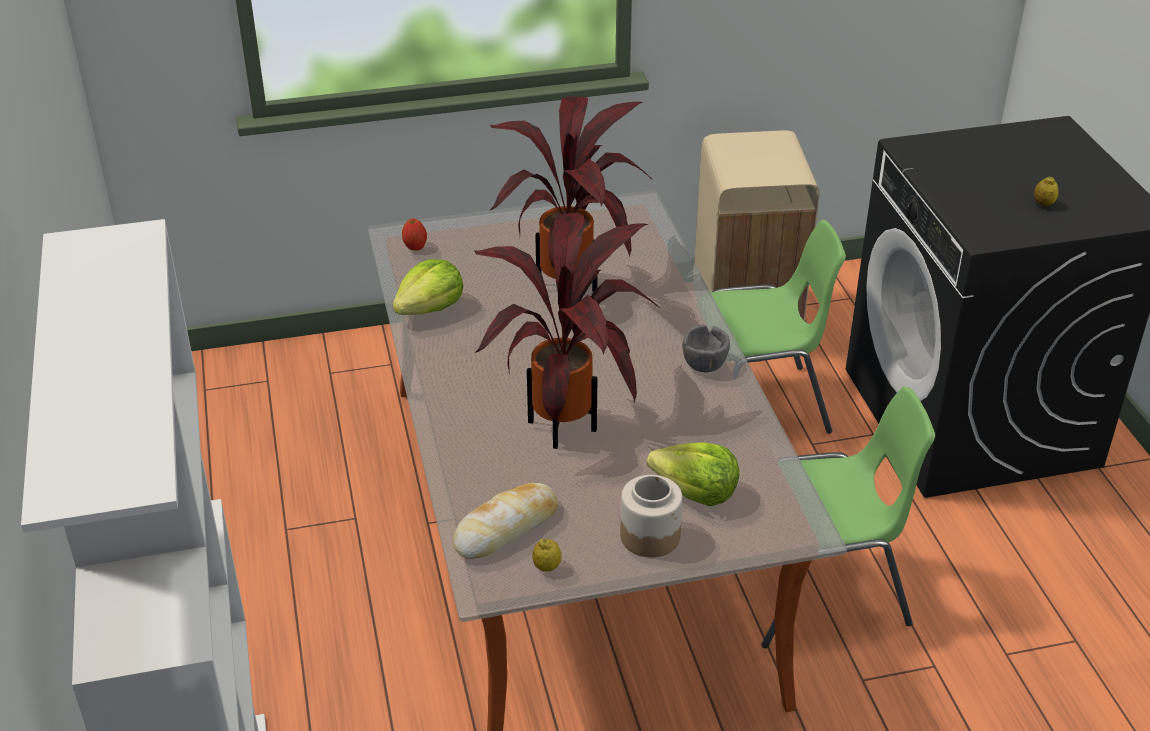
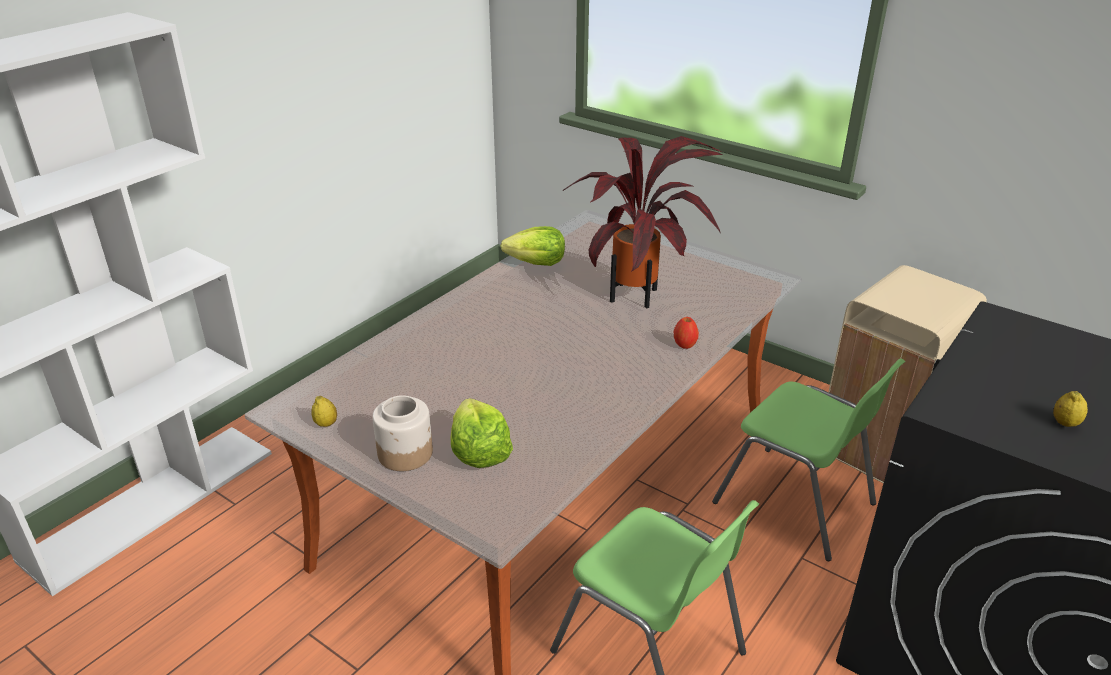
camera: 50 degrees right, 5 degrees down
(415, 247) = (589, 231): apple -> apple (685, 344)
(506, 528) = (349, 389): bread -> none
(570, 425) = (487, 364): potted plant -> none
(704, 364) = (633, 387): grey bowl -> none

